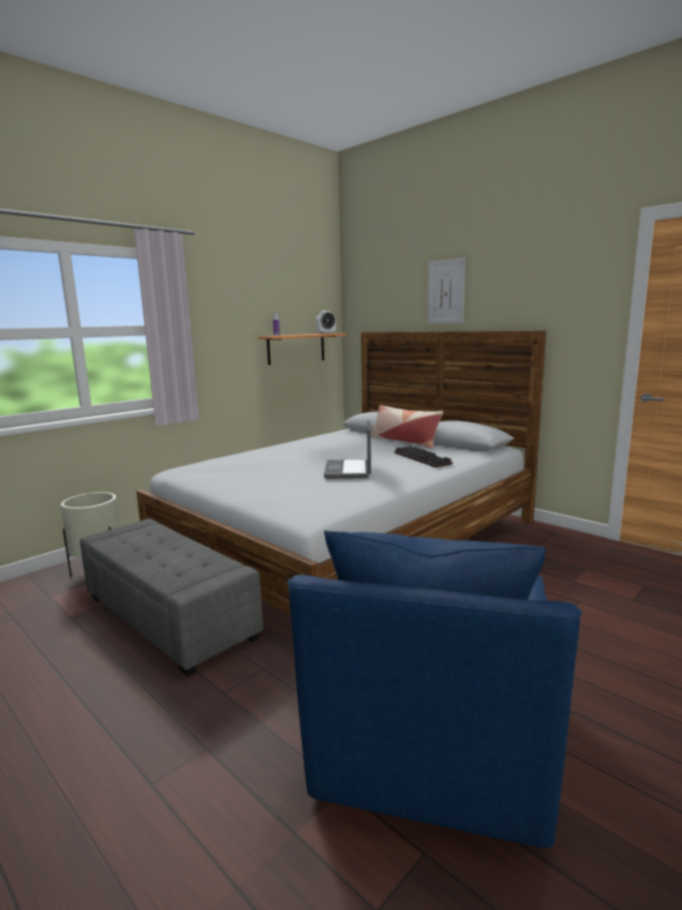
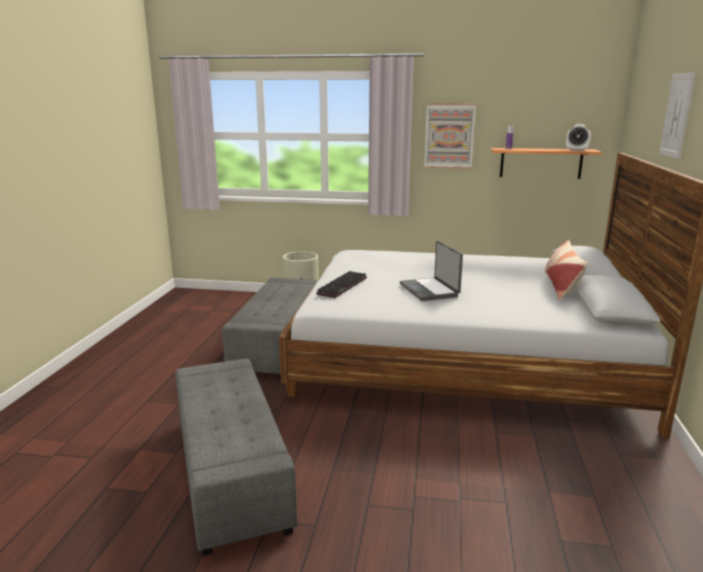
camera: 55 degrees right, 5 degrees up
(220, 325) = (449, 136): none -> picture
(349, 470) = (430, 290): laptop -> laptop turned 75 degrees counterclockwise
(423, 458) = (517, 305): keyboard -> keyboard (343, 286)
(431, 745) = (230, 472): blue armchair -> grey ottoman

